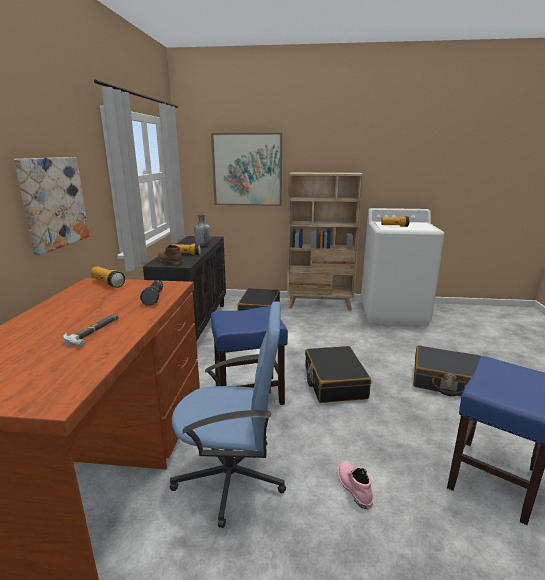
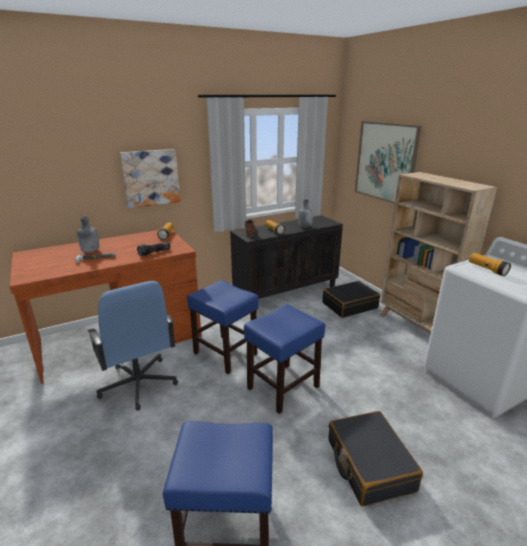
camera: 55 degrees right, 5 degrees up
(53, 332) = (90, 251): none -> grey bottle
(334, 382) = (282, 388): black suitcase -> blue stool
(353, 487) = (161, 442): pink boot -> none

